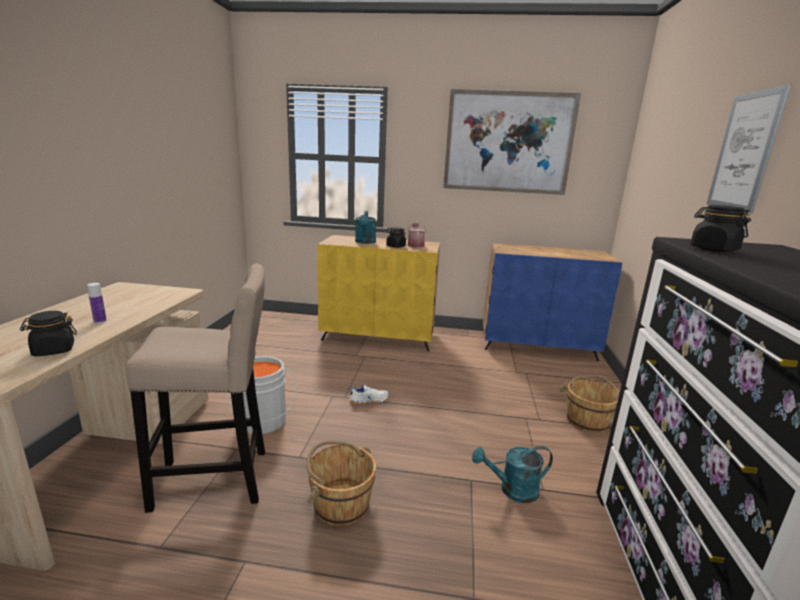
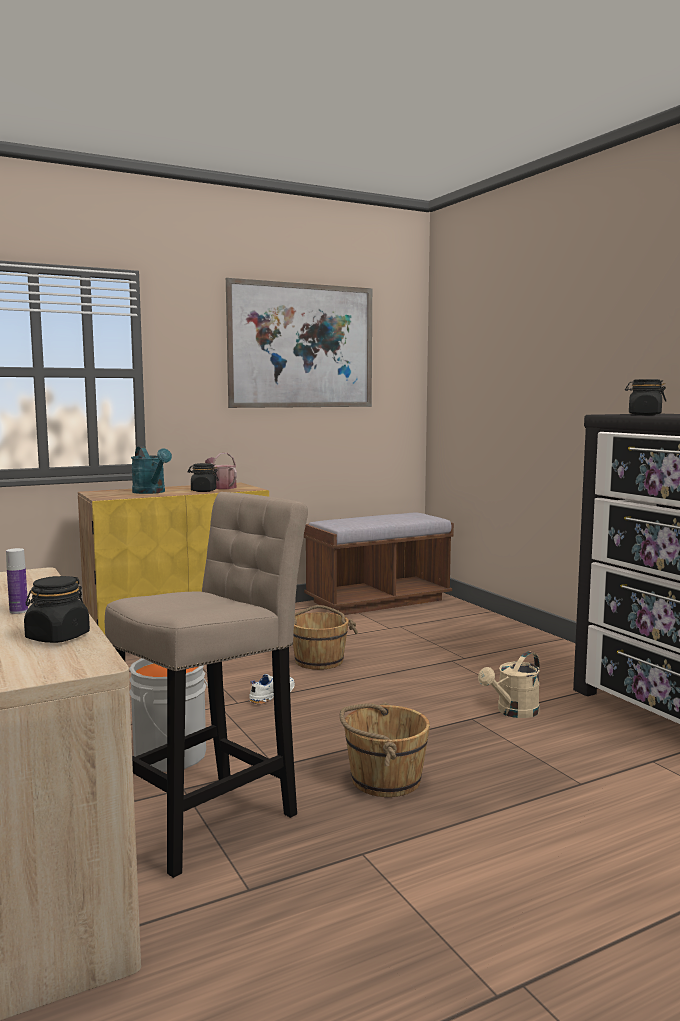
camera: 35 degrees left, 10 degrees down
(512, 490) = (513, 712): turquoise watering can -> beige watering can
(538, 346) = (378, 601): blue cabinet -> brown bench
(587, 421) = (503, 646): brown bucket -> brown bucket (319, 661)
(744, 152) = (590, 343): picture -> none

